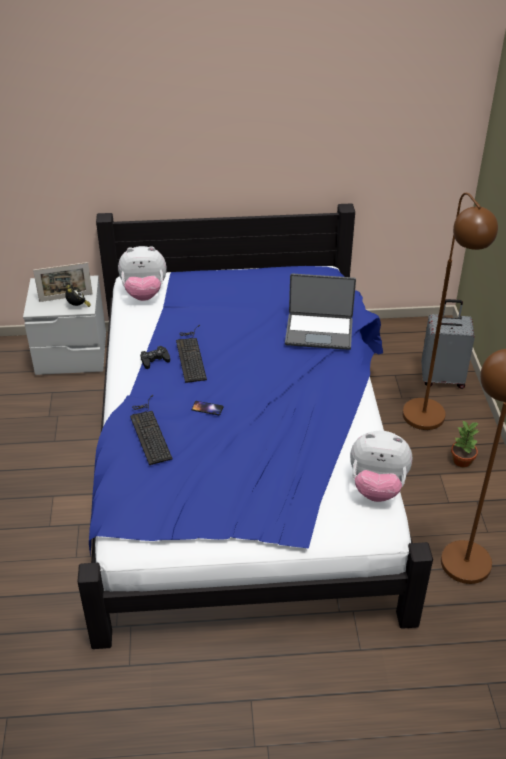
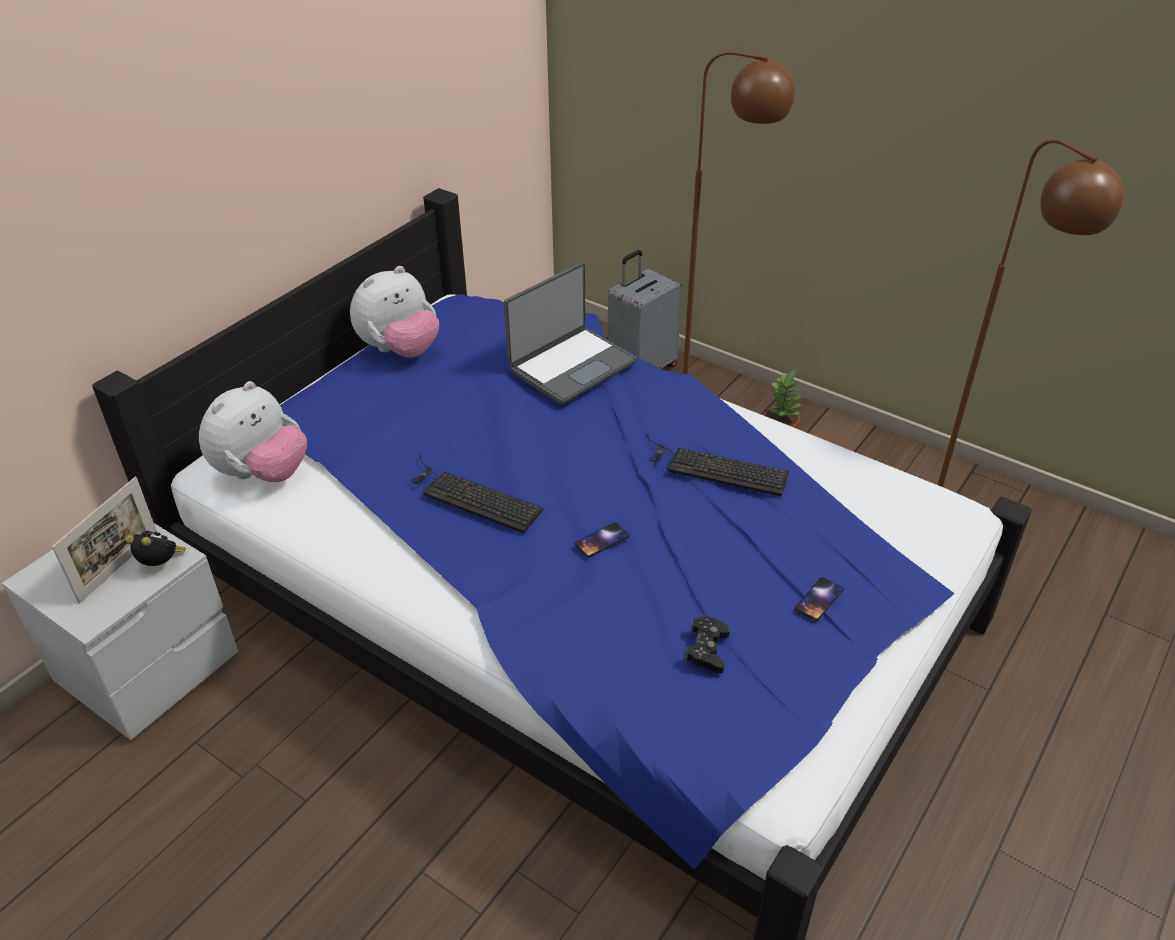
camera: 50 degrees left, 0 degrees up
(149, 431) = (584, 624): keyboard -> keyboard (714, 467)
(155, 360) = (431, 538): black game controller -> black game controller (707, 650)
(246, 498) = (819, 599): none -> phone
(377, 487) = (887, 480): plush toy -> plush toy (400, 350)

